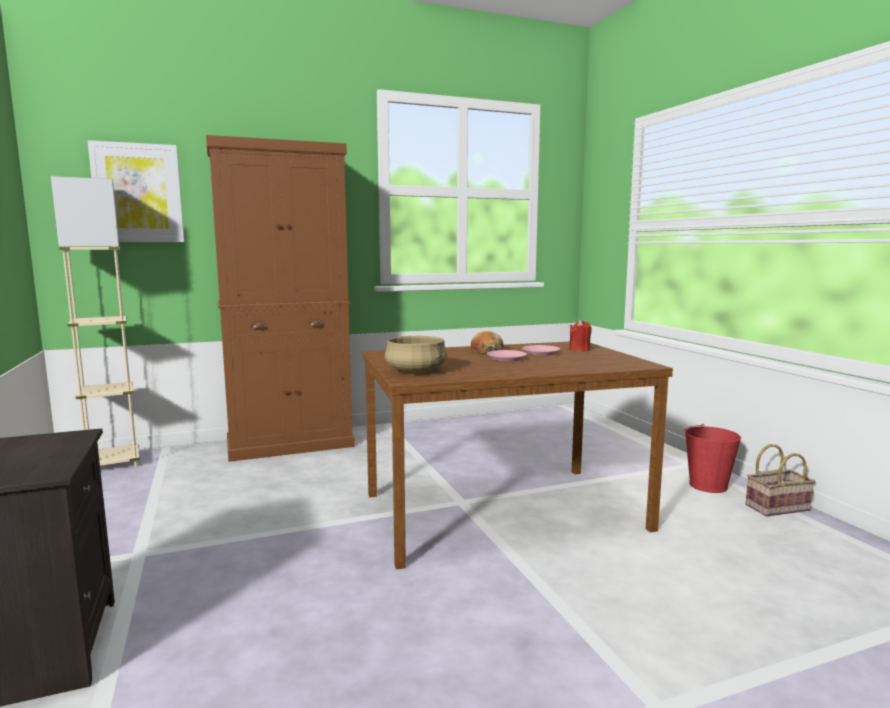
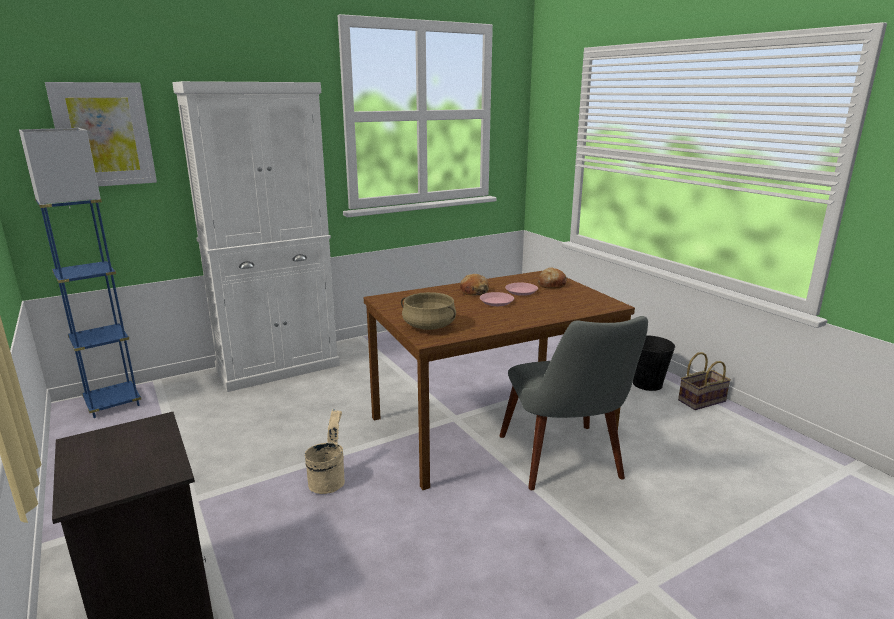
camera: 10 degrees left, 10 degrees up
(113, 463) = (113, 403): beige floor lamp -> blue floor lamp
(290, 444) = (278, 367): brown cabinet -> white cabinet
(294, 548) = (328, 479): none -> beige bucket
(579, 350) = (551, 284): red candle -> bread
(582, 560) = (566, 465): none -> grey chair
(708, 485) = (647, 383): red bucket -> black bucket

